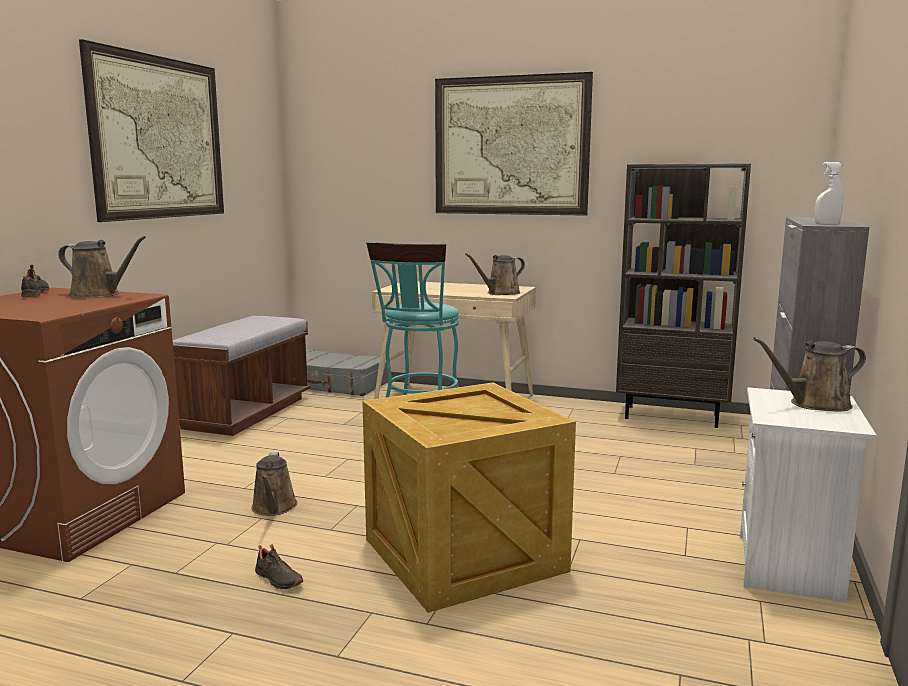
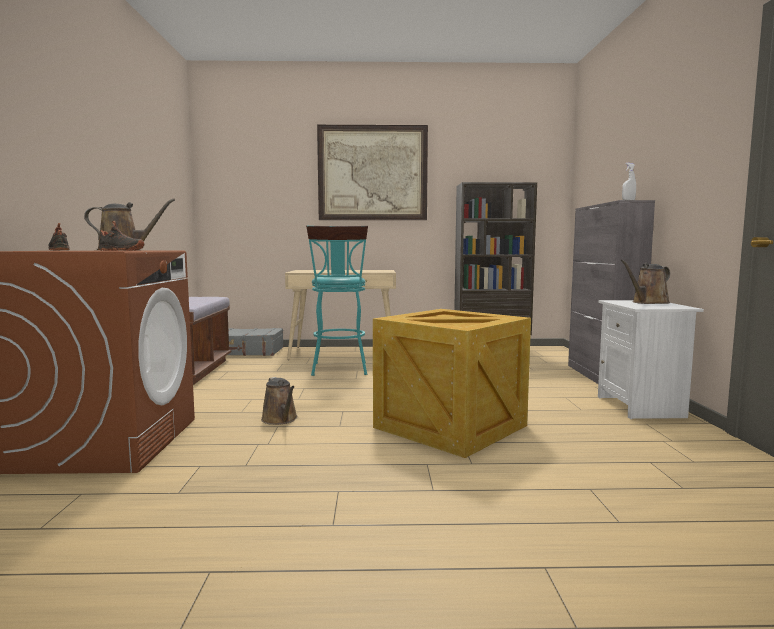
camera: 20 degrees left, 5 degrees down
(159, 138) = (125, 143): picture -> none
(277, 580) = (335, 457): black shoe -> black shoe (120, 250)
(500, 293) = (379, 271): brown watering can -> none

